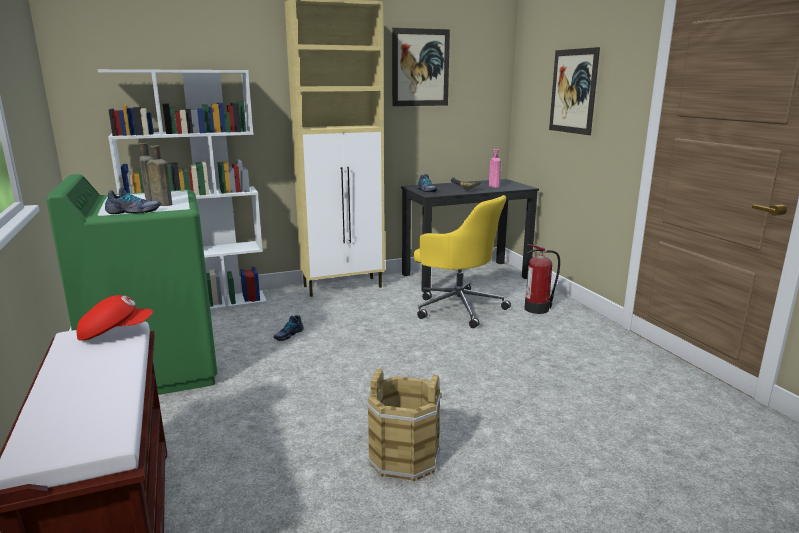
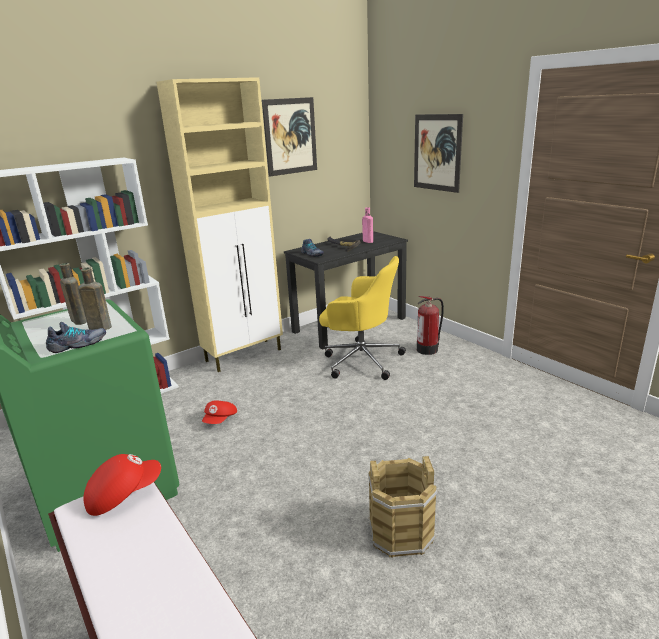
camera: 15 degrees left, 5 degrees up
(288, 334) = (220, 420): shoe -> red cap

